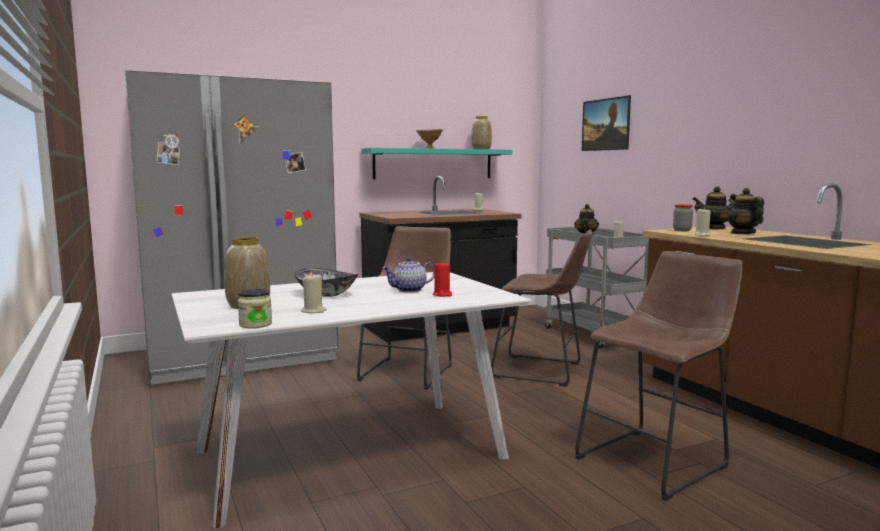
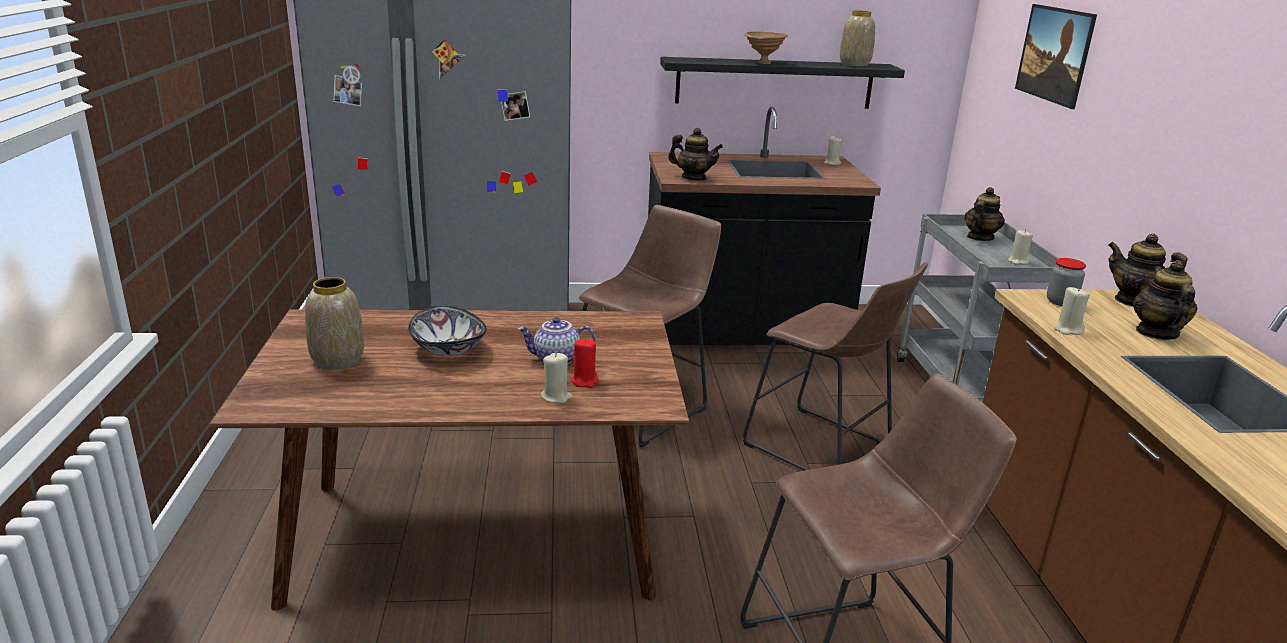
camera: 20 degrees right, 15 degrees up
(255, 324) = (303, 410): jar -> none
(314, 311) = (393, 391): beige candle -> beige candle (556, 397)
(350, 455) = (474, 540): white dining table -> brown dining table
(406, 216) = (693, 178): none -> teapot
(433, 164) = (774, 83): turquoise shelf -> black shelf

